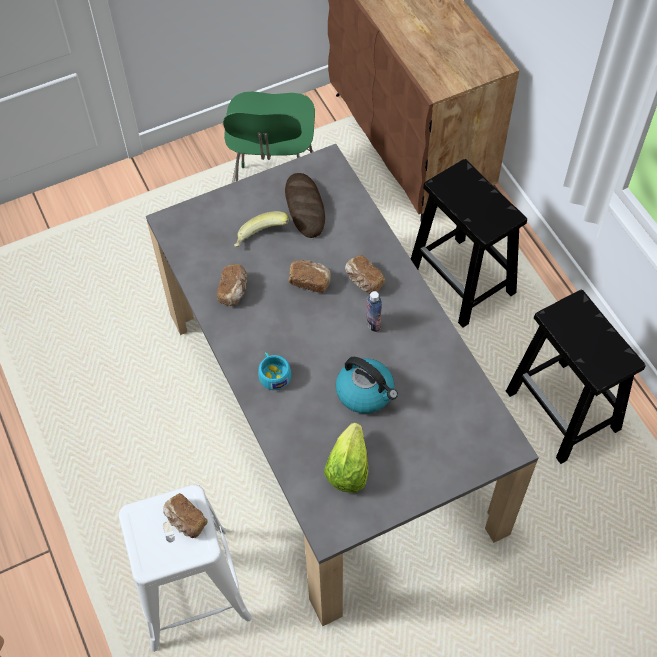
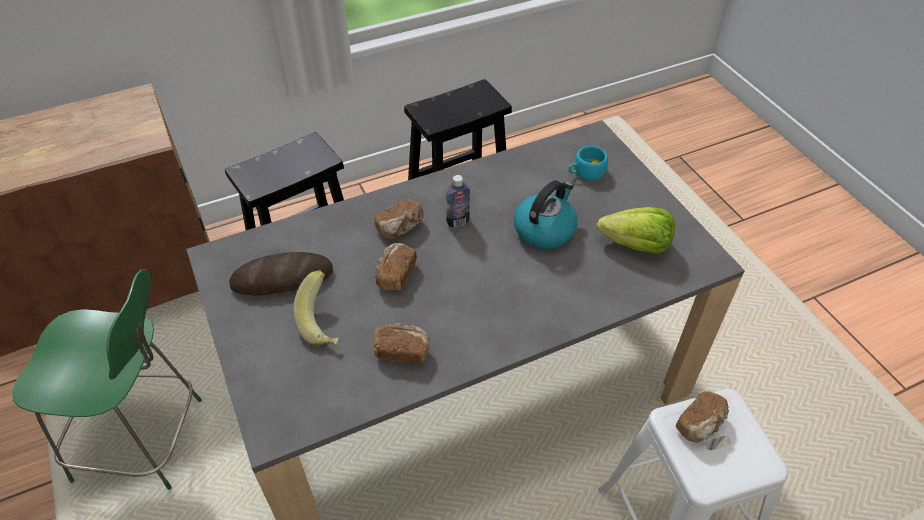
camera: 90 degrees left, 10 degrees down
(273, 374) = (525, 308): turquoise cup -> turquoise cup (585, 172)

